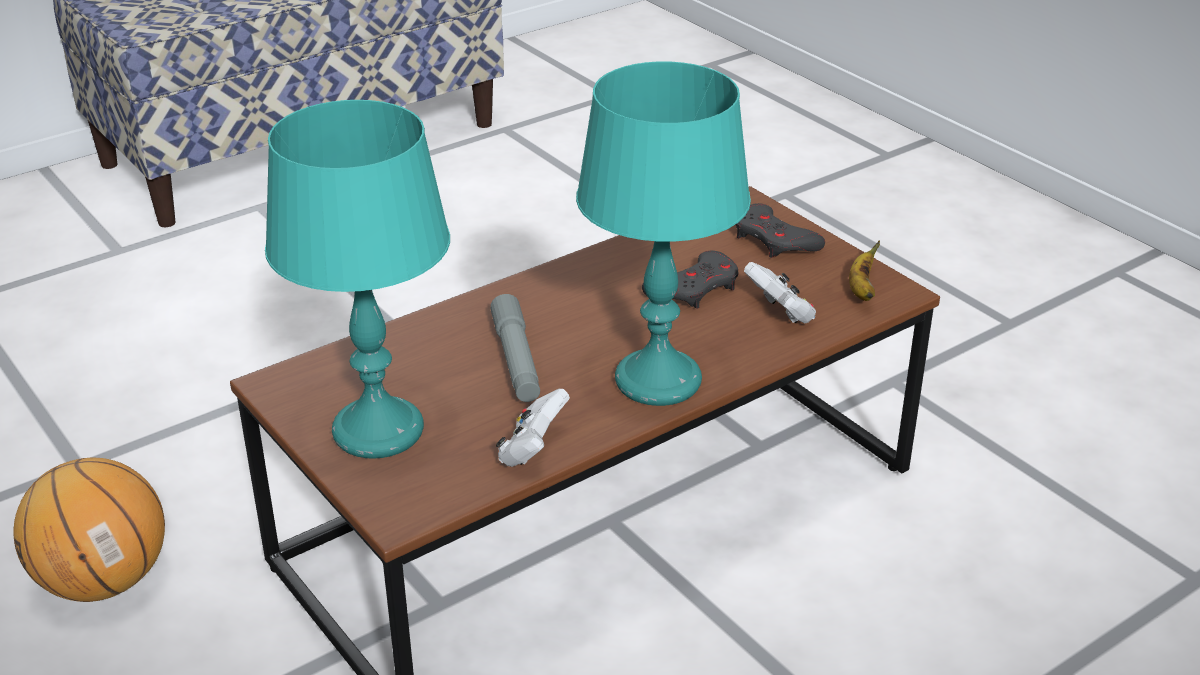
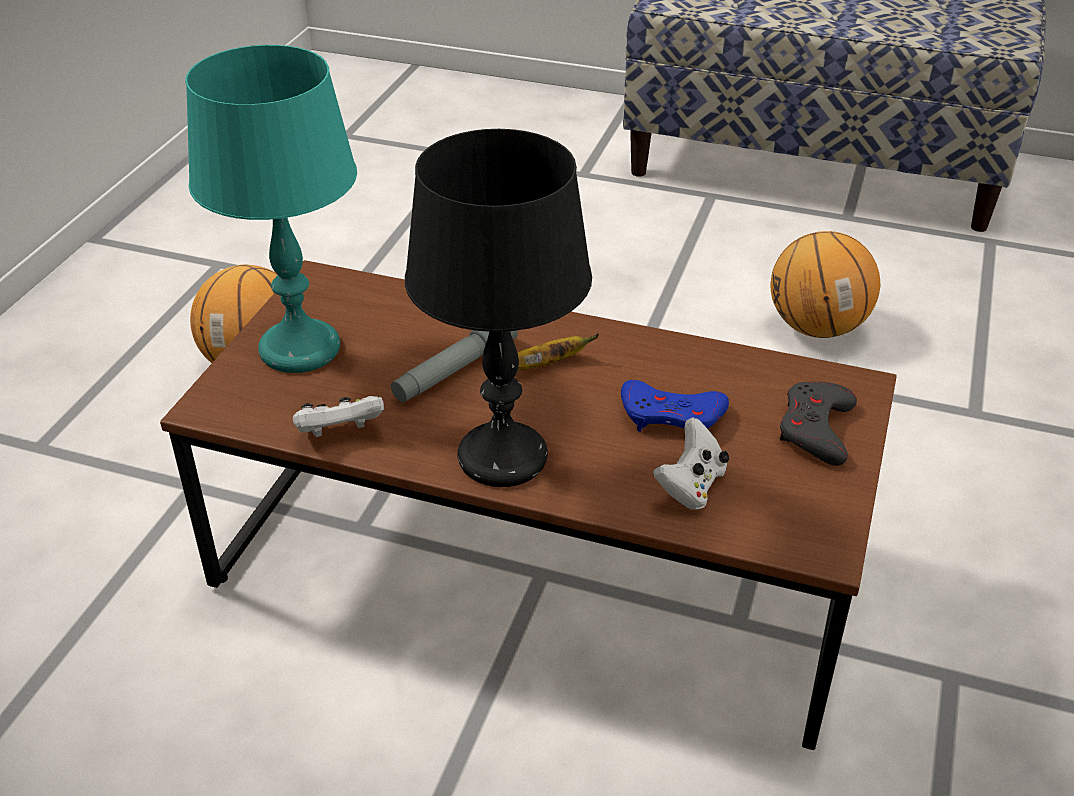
camera: 55 degrees right, 5 degrees up
(497, 248) = (816, 327): none -> basketball
(657, 381) = (501, 457): turquoise table lamp -> black table lamp
(695, 288) = (671, 416): grey game controller -> blue game controller
(861, 289) = (799, 523): banana -> banana (548, 364)

